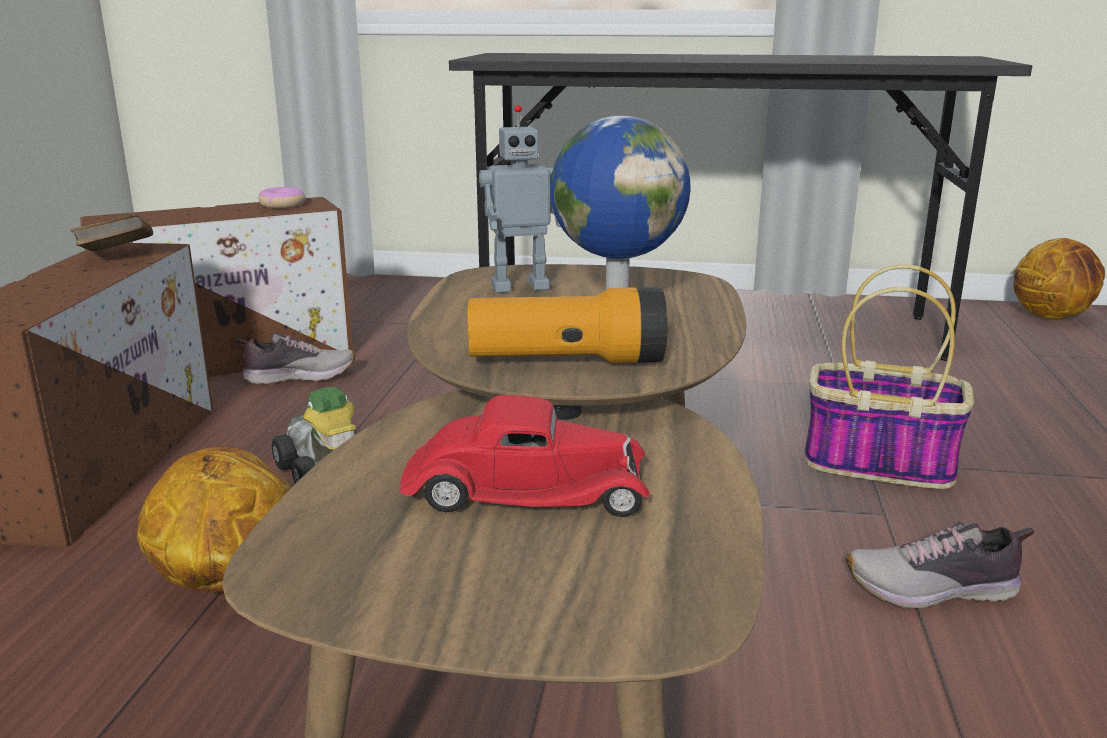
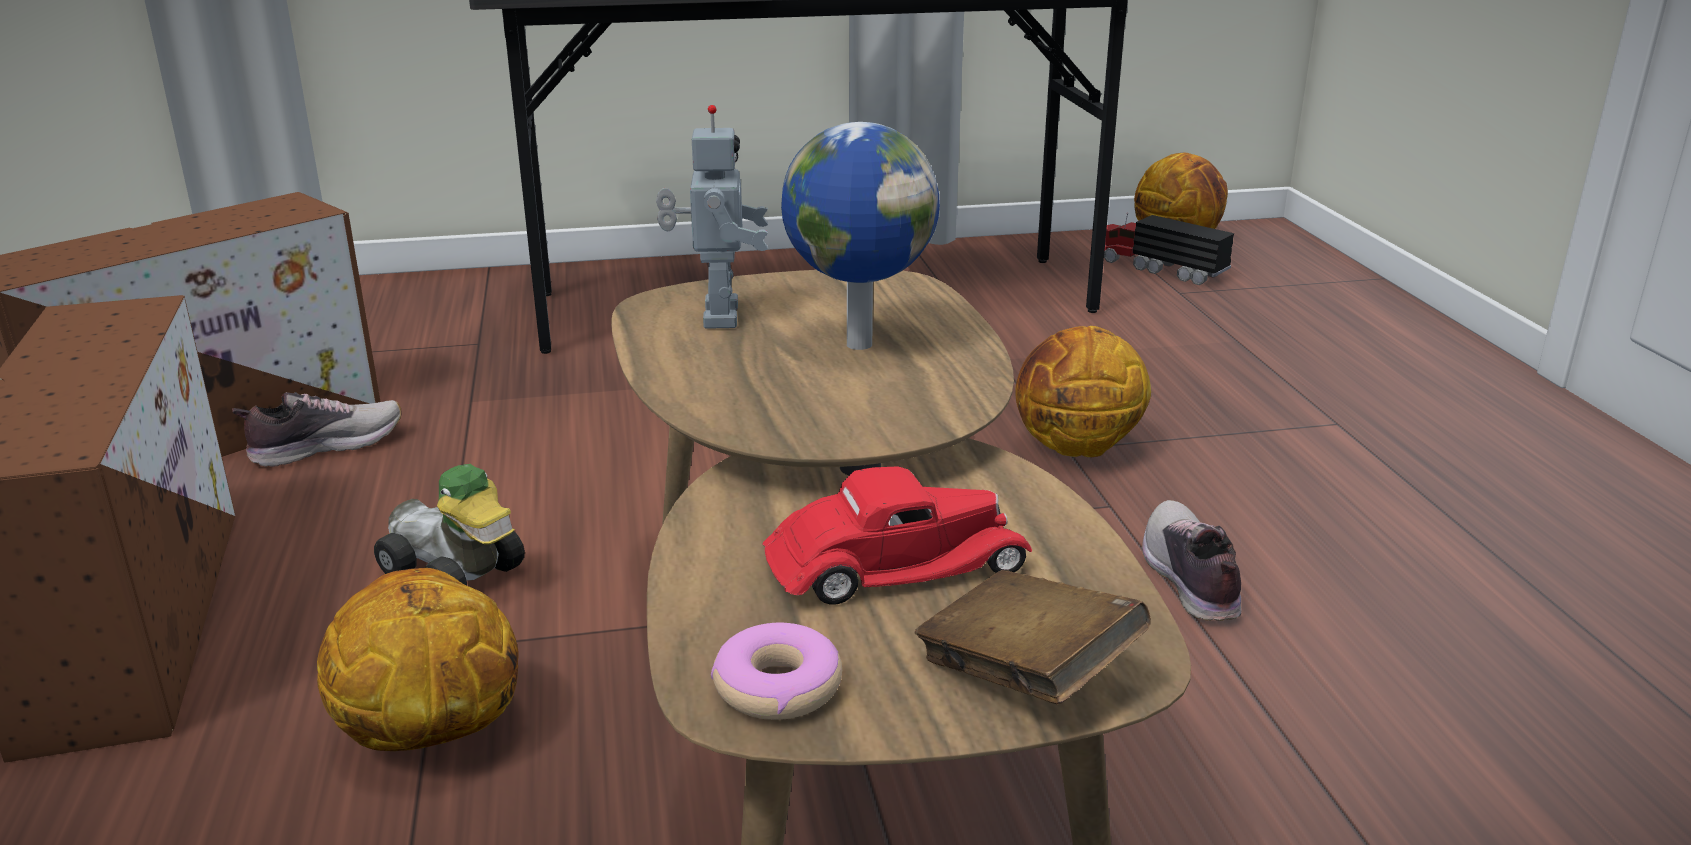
camera: 20 degrees left, 5 degrees up
(117, 257) = (102, 330): brown book -> brown book (1025, 676)
(283, 205) = (255, 212): donut -> donut (778, 687)
(519, 287) = (716, 316): toy robot -> toy robot turned 60 degrees counterclockwise
(566, 361) = (854, 411): flashlight -> none
(876, 464) = (1076, 449): basket -> basketball
(933, 590) = (1188, 578): shoe -> shoe turned 105 degrees clockwise
(1023, 333) = (1157, 267): none -> toy truck

